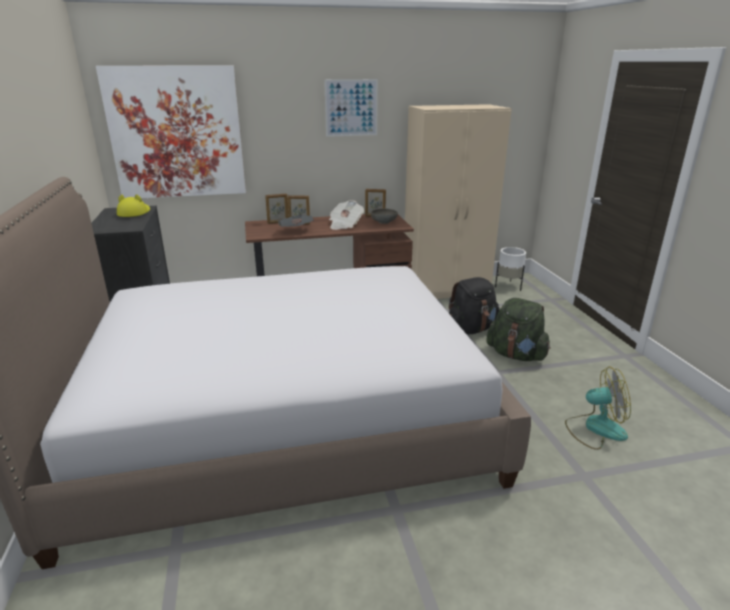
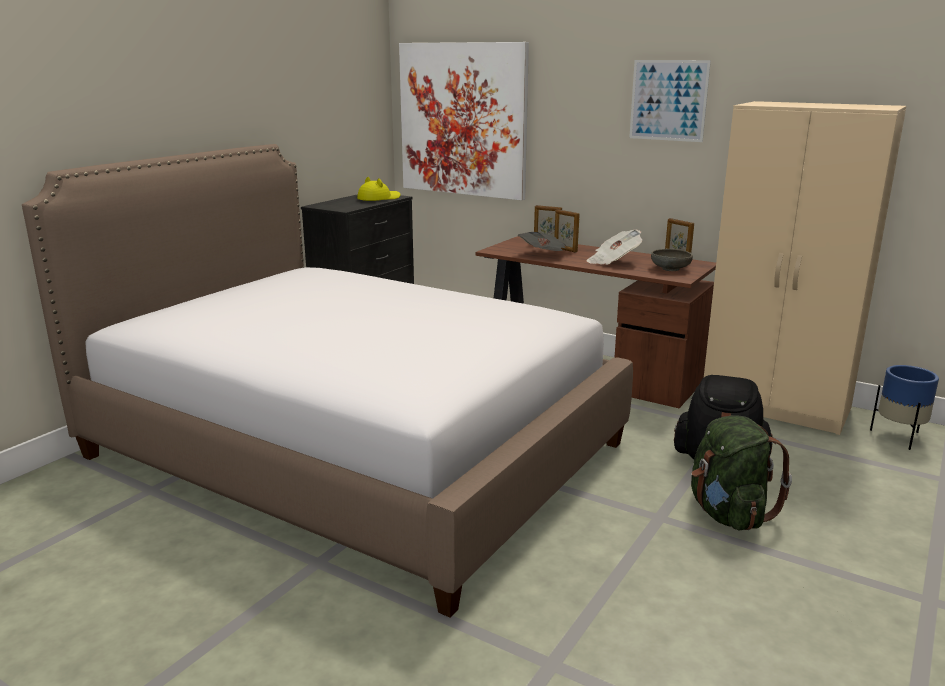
camera: 45 degrees right, 5 degrees down
(509, 286) = (899, 437): white planter -> blue planter
(595, 428) = (672, 638): fan -> none

